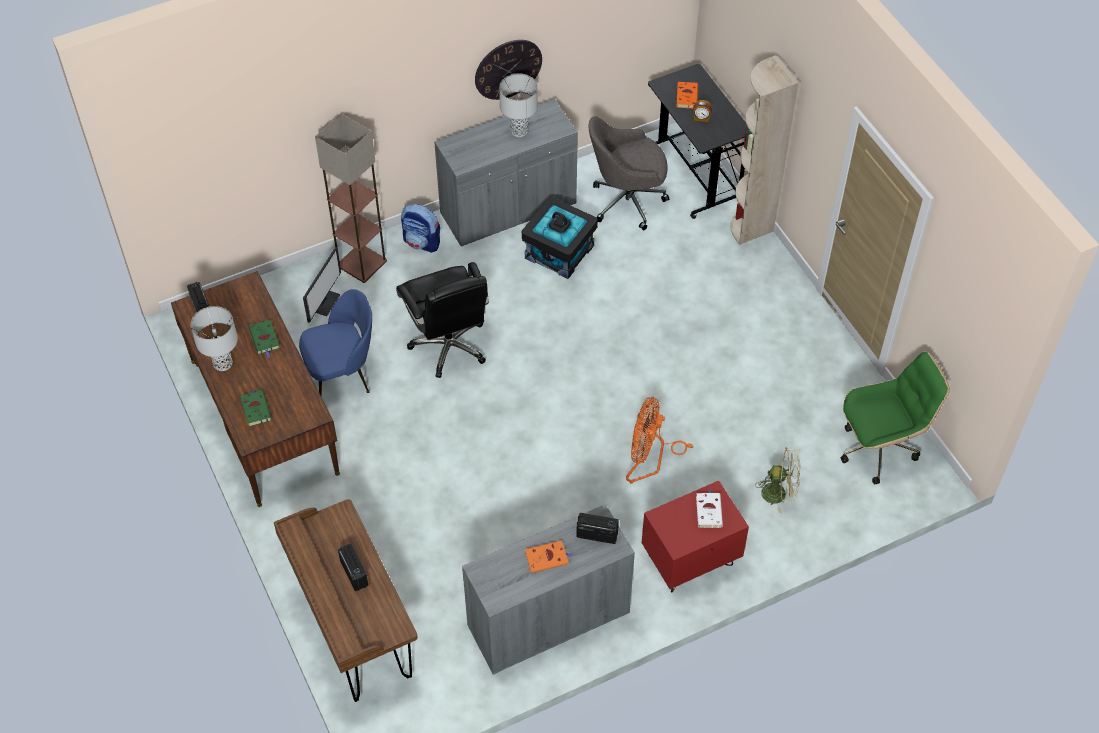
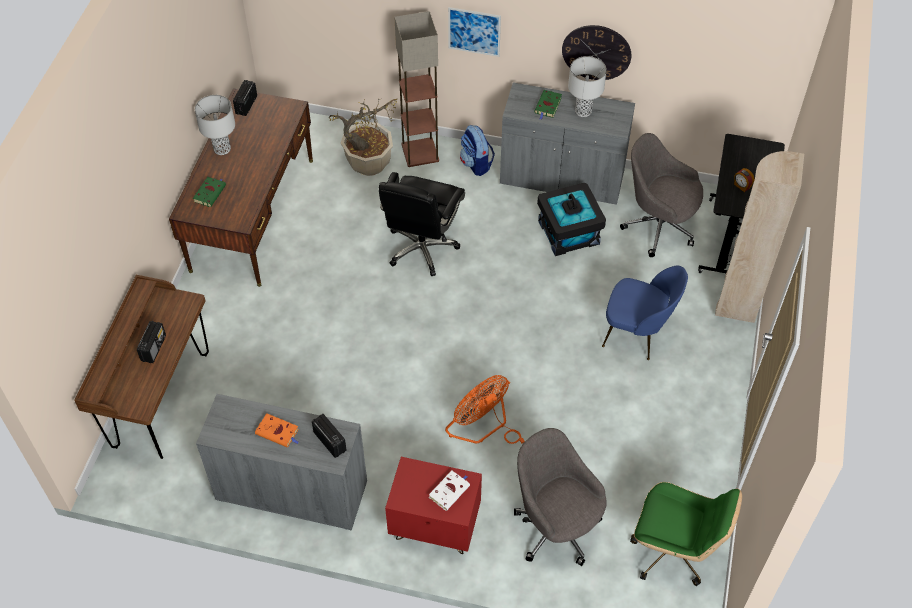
camera: 40 degrees right, 0 degrees up
(265, 339) = (264, 150): green book -> green book (548, 106)
(325, 302) = (369, 163): monitor -> potted plant
(343, 379) = (328, 224): blue chair -> blue chair (637, 337)
(386, 111) = (474, 31): none -> picture
(686, 96) = (747, 162): orange book -> none
(779, 493) = (555, 528): beige fan -> grey office chair

